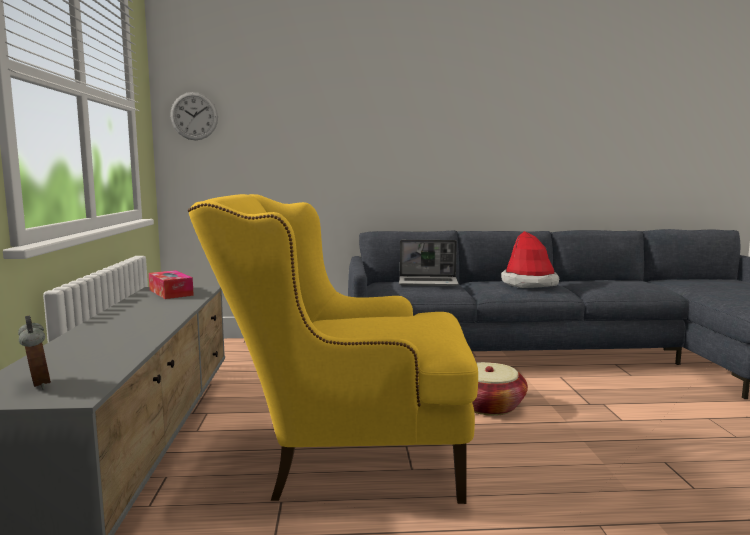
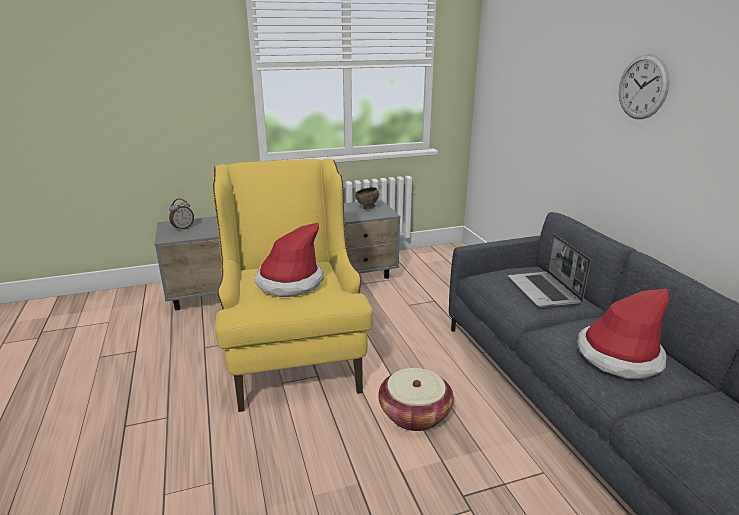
camera: 75 degrees right, 15 degrees up
(171, 292) = (367, 208): tissue box -> brown bowl
(194, 116) = (493, 65): wall clock -> wall clock (642, 87)
(394, 322) = (289, 282): none -> hat

